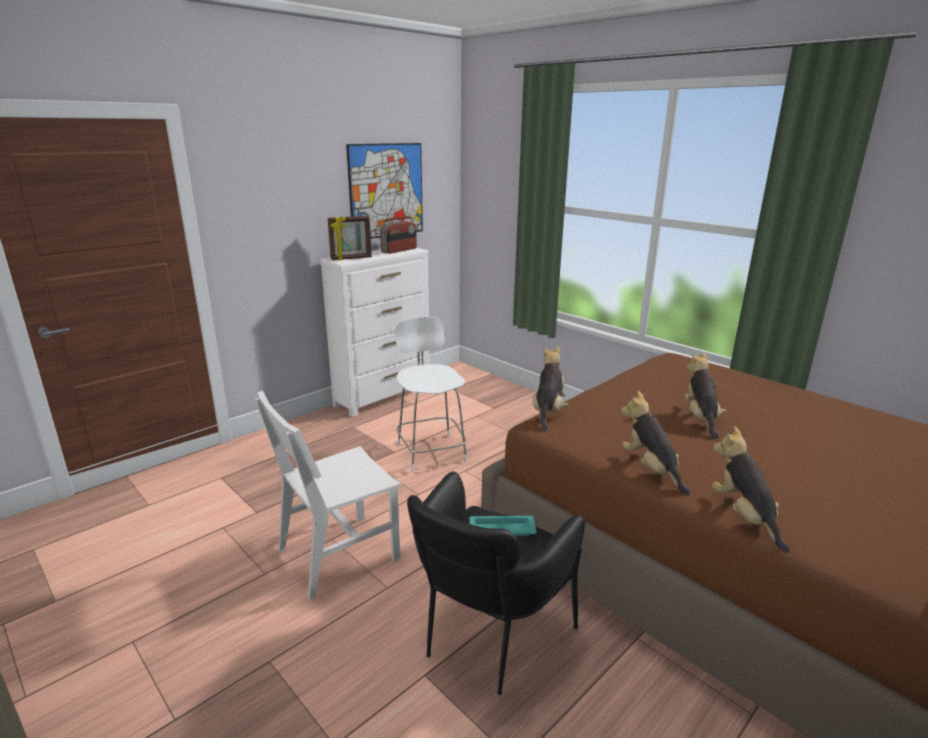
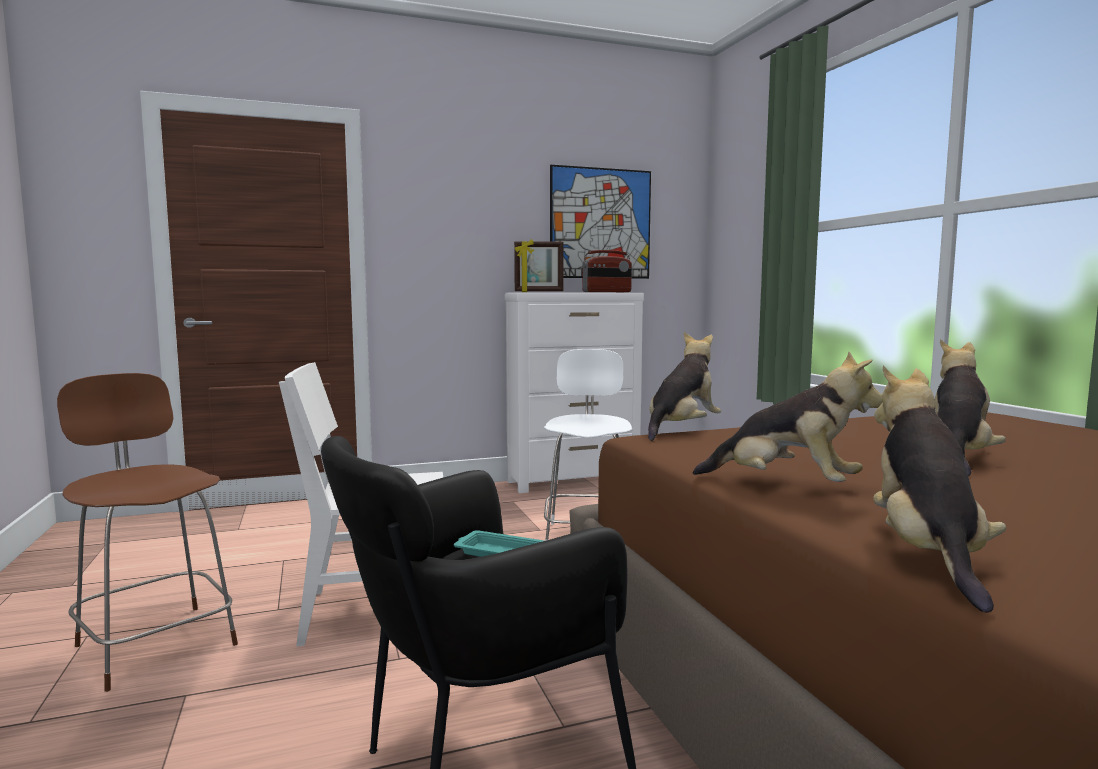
camera: 25 degrees right, 15 degrees down
(198, 629) = (155, 643): none -> brown chair
(651, 469) = (785, 486): plush toy -> plush toy turned 120 degrees clockwise

